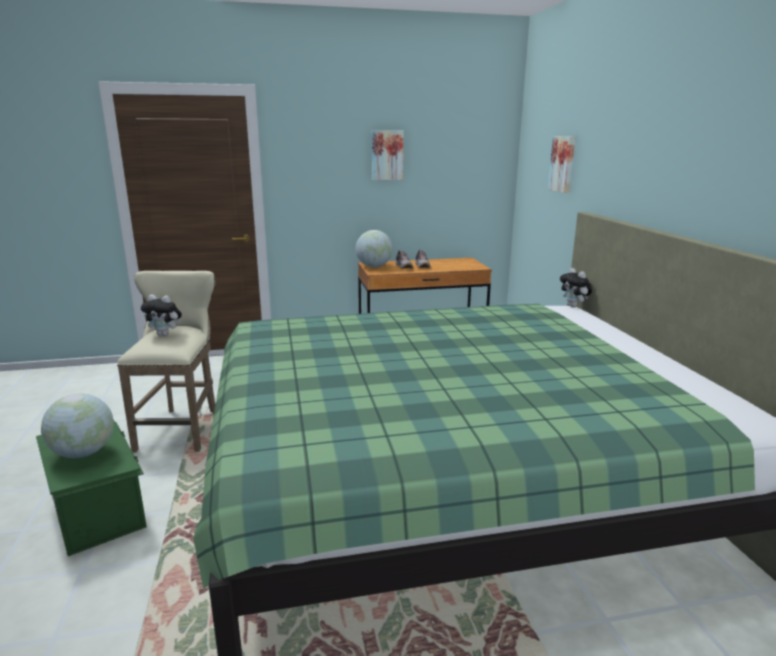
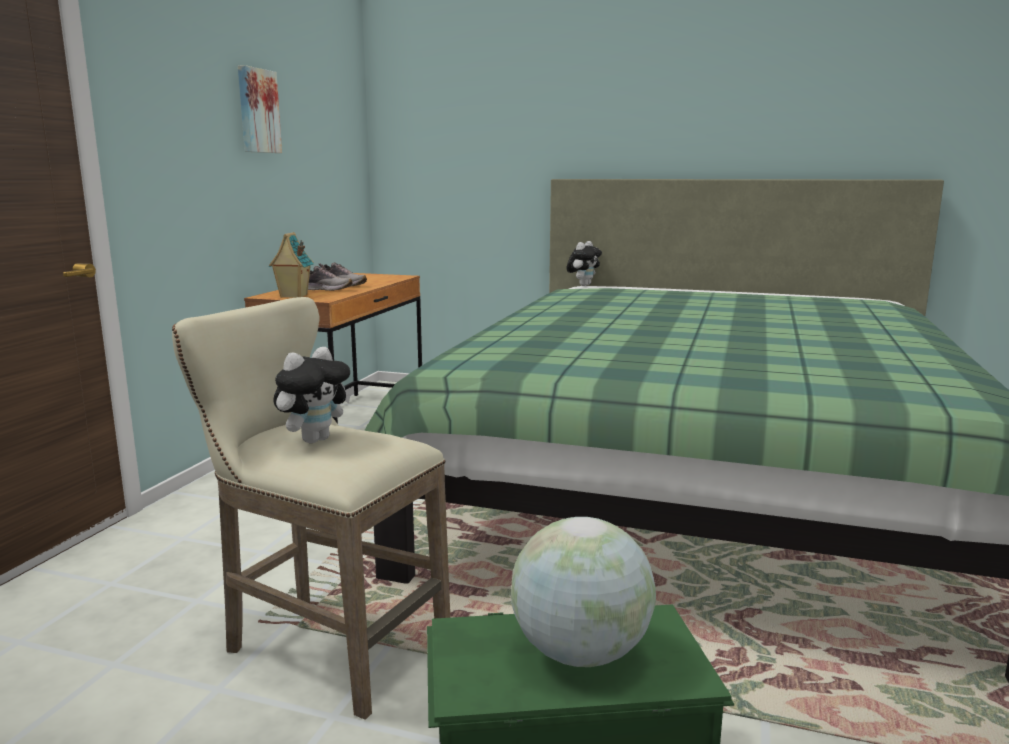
camera: 60 degrees left, 5 degrees down
(374, 267) = (293, 296): globe -> toy house
(563, 164) = (489, 128): picture -> none
(574, 306) = (583, 285): plush toy -> plush toy turned 60 degrees counterclockwise

